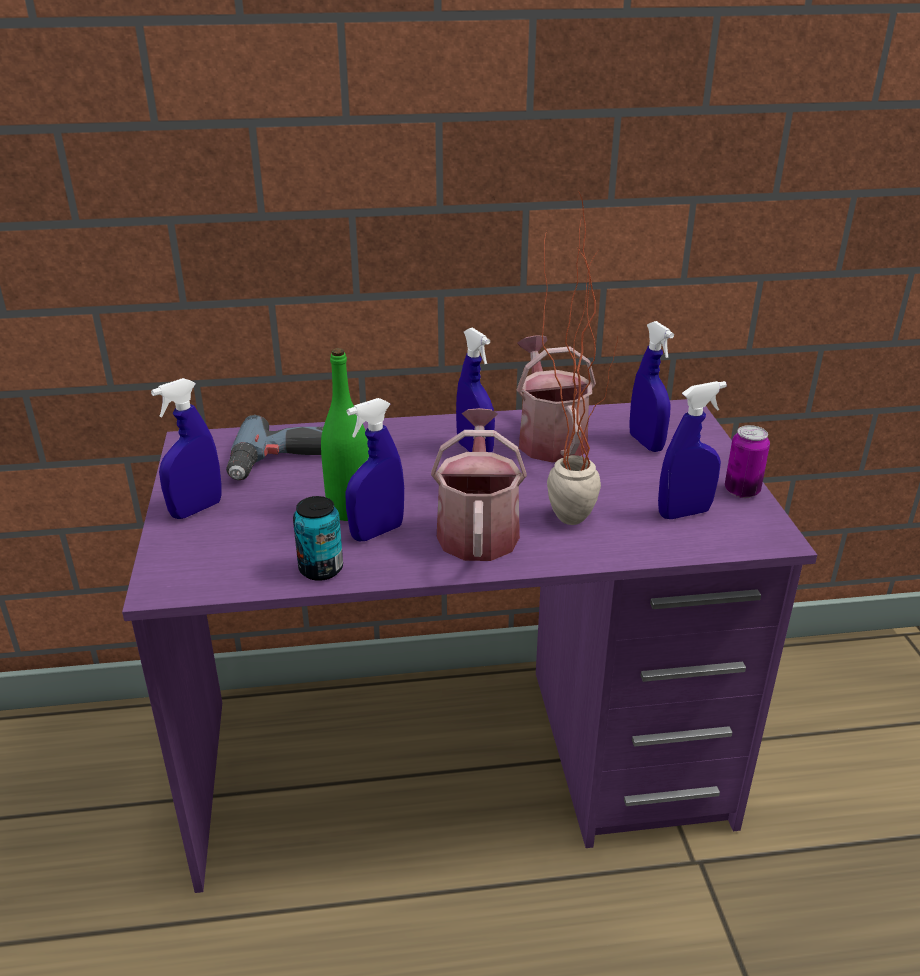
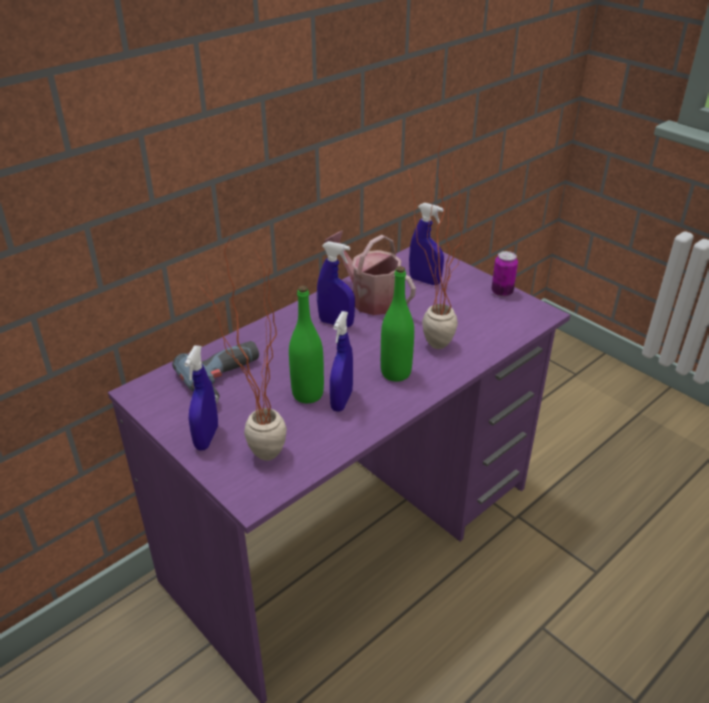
camera: 35 degrees left, 5 degrees up
(216, 547) = (254, 457): none -> potted plant
(321, 569) = (337, 439): can -> none
(478, 529) = (396, 373): watering can -> green bottle
(684, 513) = (489, 317): blue spray bottle -> none

